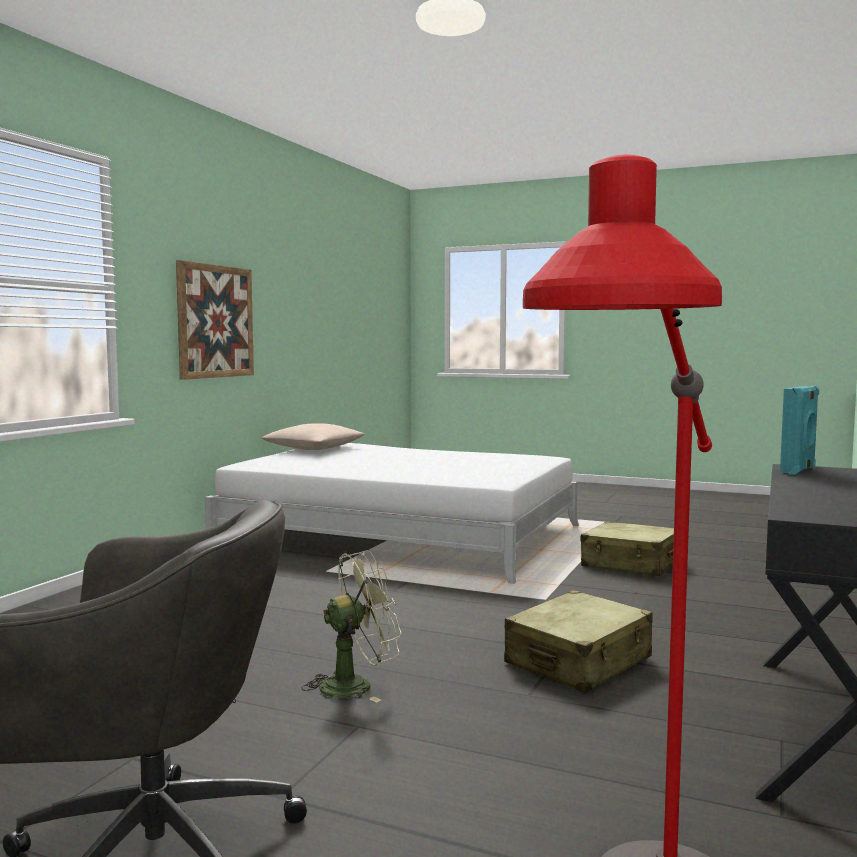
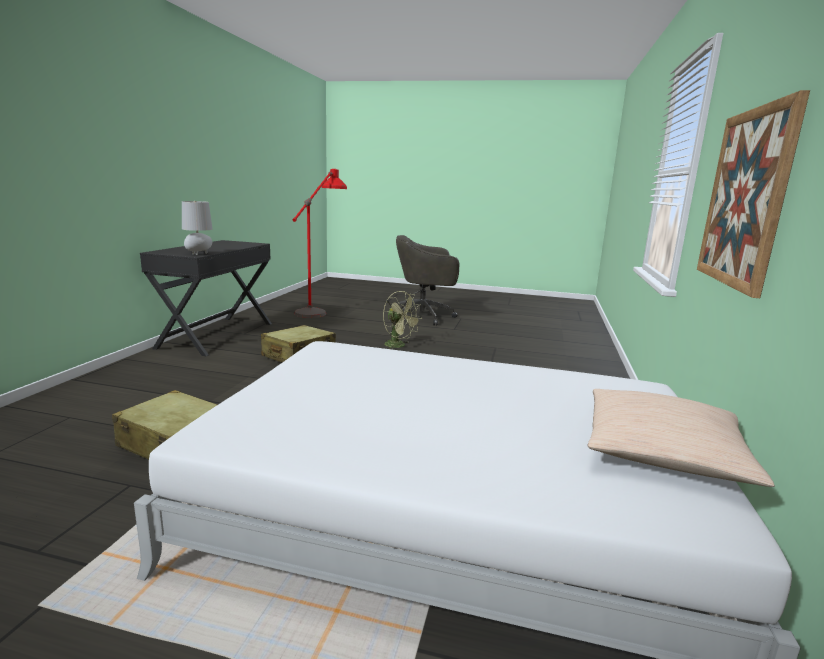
camera: 170 degrees right, 10 degrees up
(356, 685) = (399, 346): green fan -> green fan turned 105 degrees counterclockwise
(799, 470) = (199, 254): turquoise speaker -> grey table lamp

